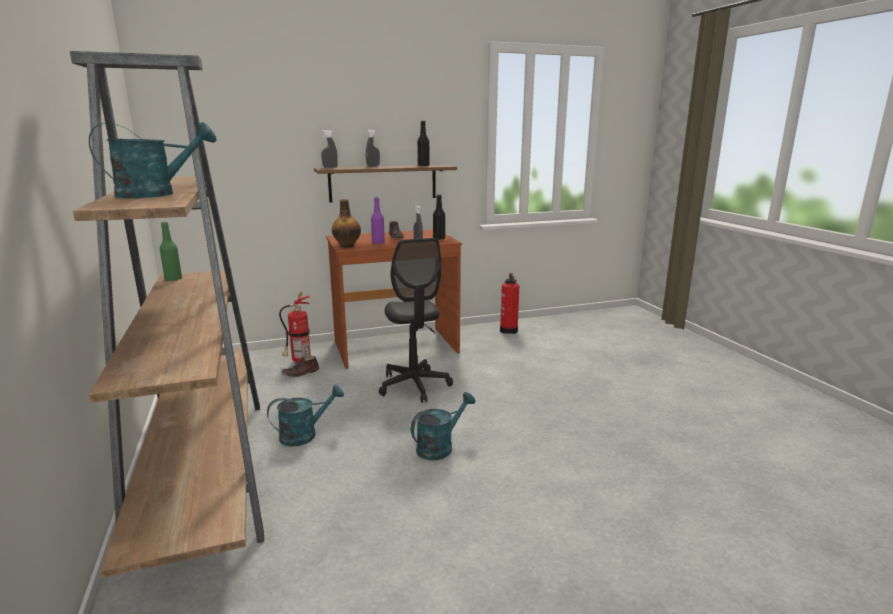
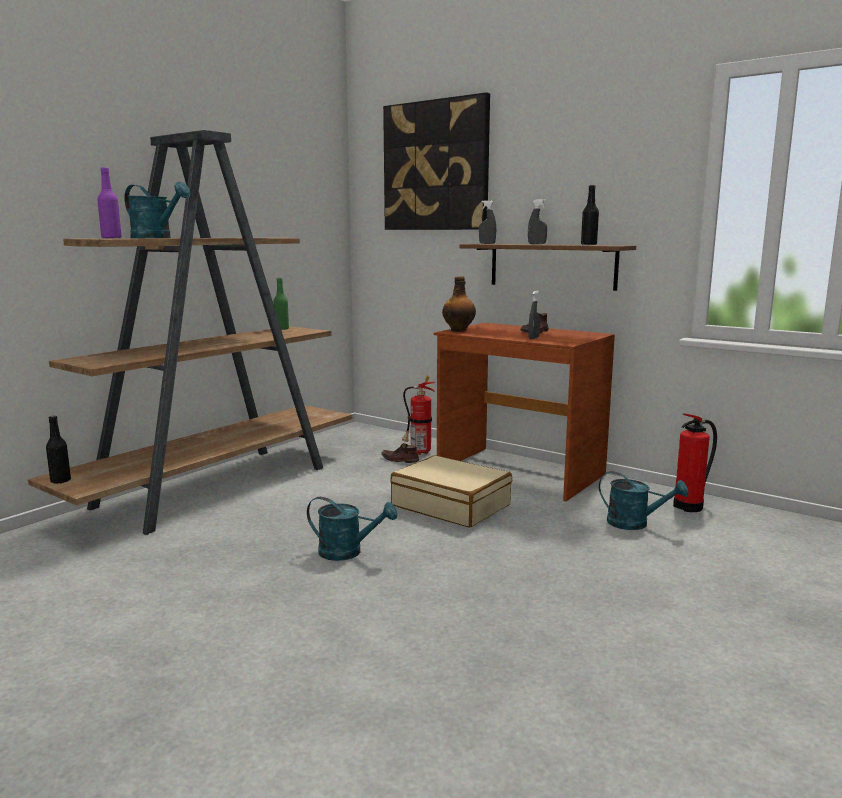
camera: 55 degrees right, 5 degrees down
(255, 94) = (436, 166): none -> picture
(305, 435) = (300, 497): turquoise watering can -> turquoise watering can (635, 523)
(378, 243) = (493, 333): purple bottle -> purple bottle (111, 238)
(414, 385) = (451, 505): black office chair -> beige suitcase
(439, 238) = (567, 340): black bottle -> black bottle (60, 481)

